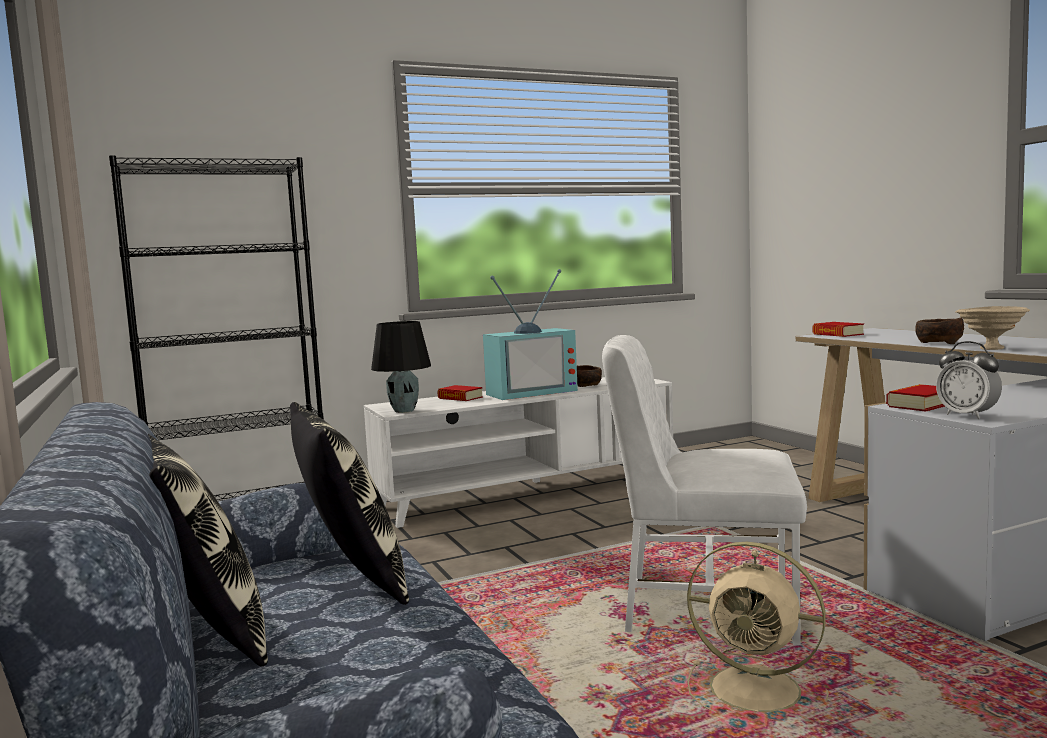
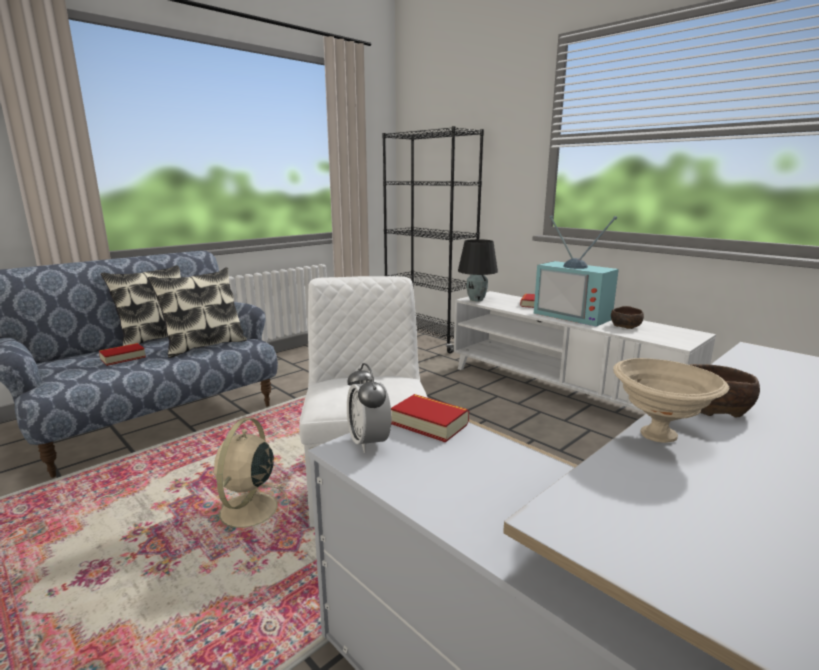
camera: 70 degrees right, 10 degrees up
(837, 334) = (780, 358): book -> book (123, 358)
(967, 415) = (368, 442): alarm clock -> alarm clock turned 60 degrees counterclockwise

